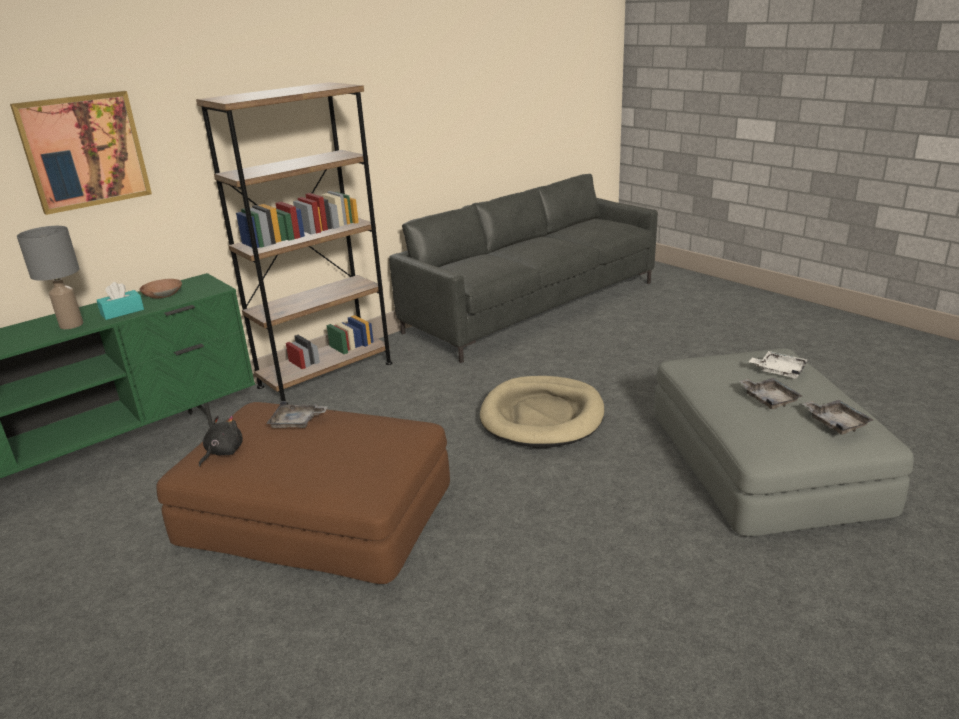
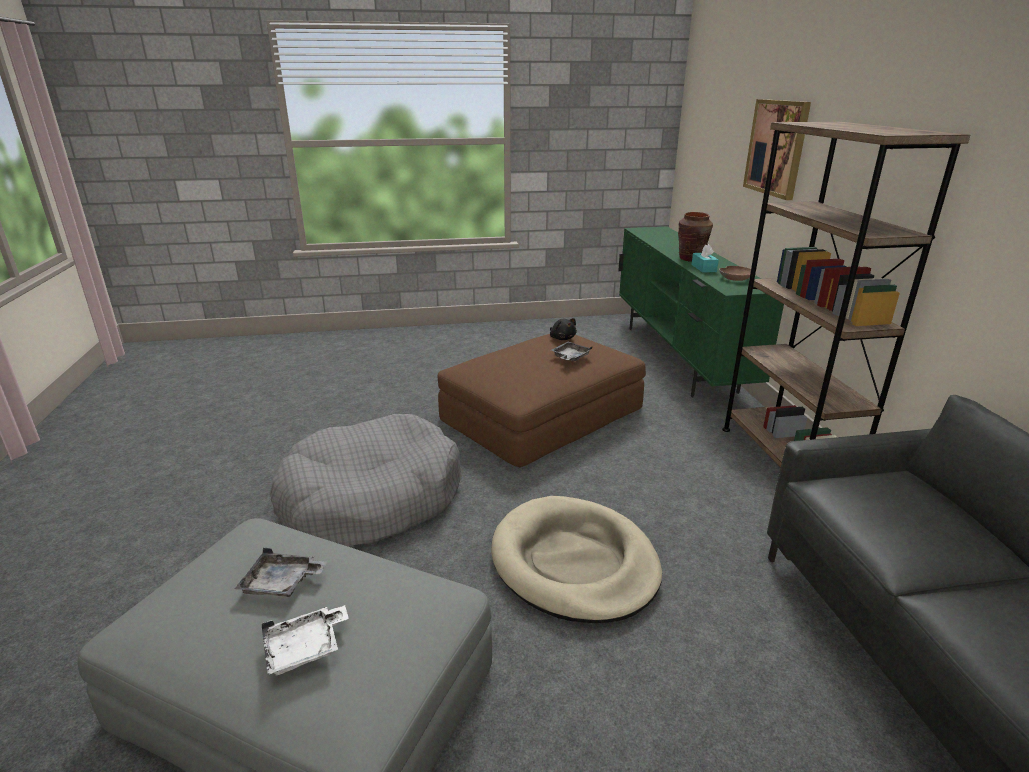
camera: 120 degrees right, 0 degrees up
(70, 325) = (691, 259): grey table lamp -> brown vase
(588, 544) = (371, 499): none -> grey dog bed
(835, 423) = (182, 599): grey tray -> none

